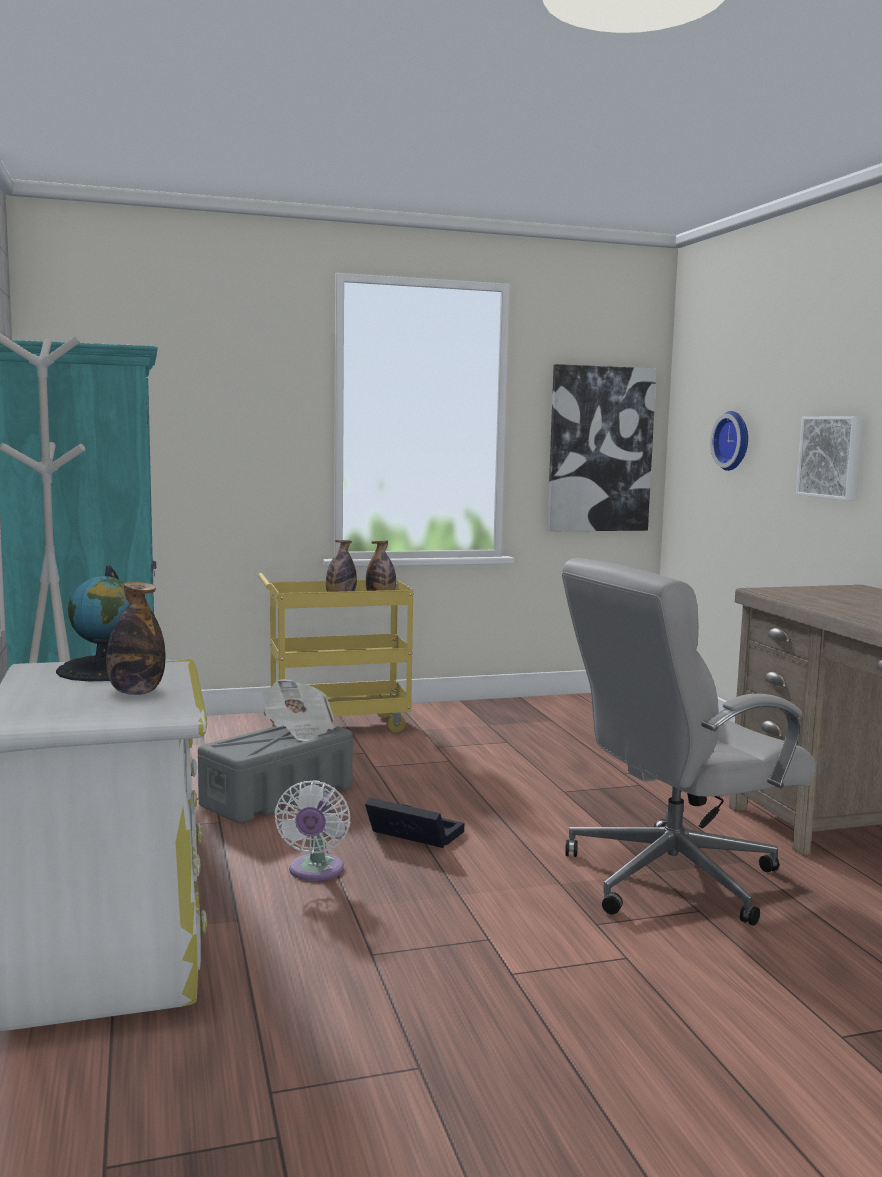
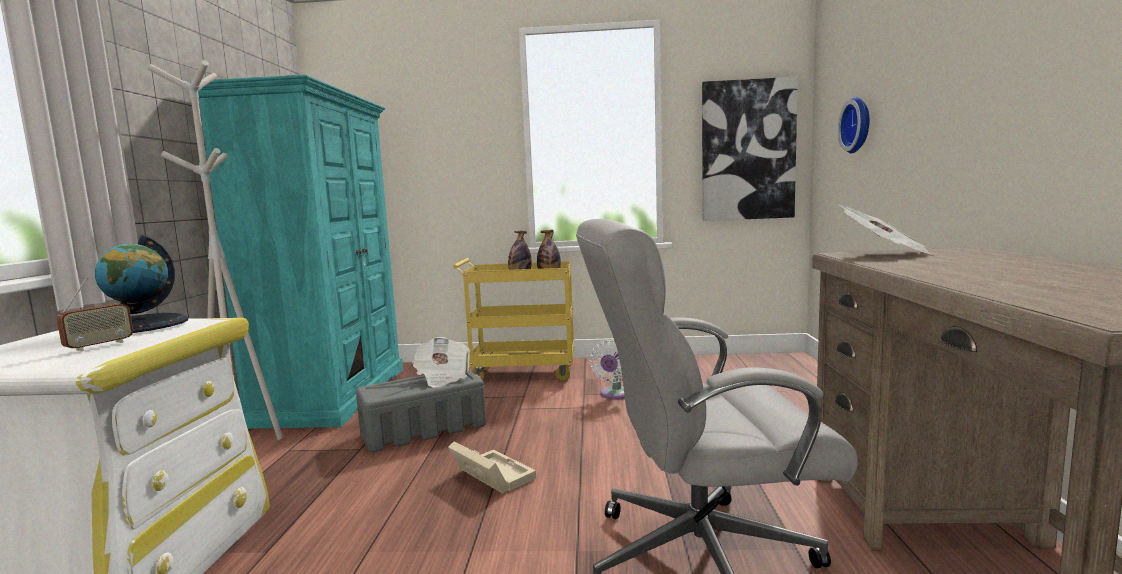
camera: 20 degrees right, 0 degrees up
(136, 692) = (99, 346): bottle -> radio
(315, 871) = (377, 506): white fan -> white fan (614, 395)
(412, 834) = (490, 476): black storage box -> beige storage box
(800, 591) = (885, 254): none -> newspaper
(831, 457) = (943, 117): picture -> none

